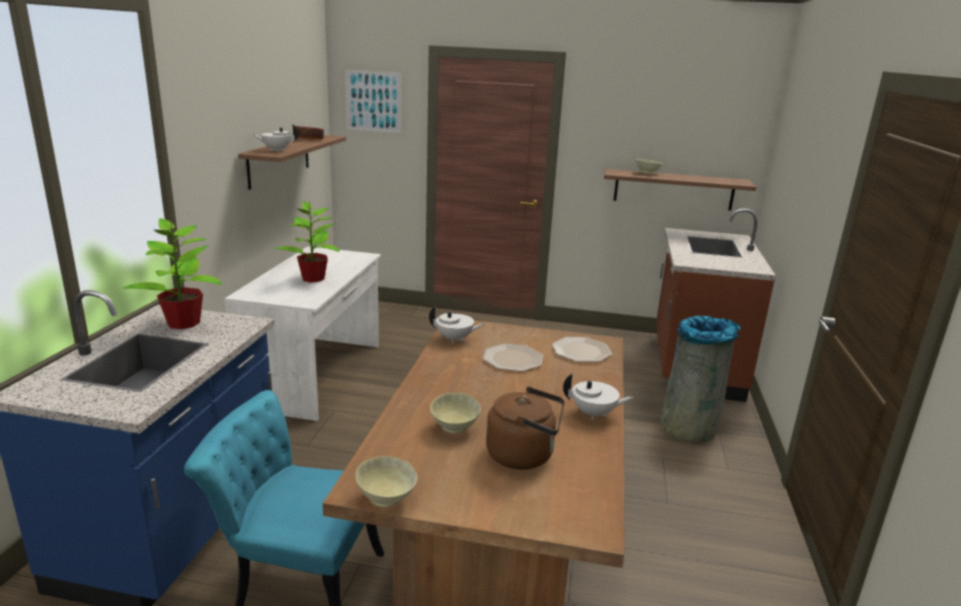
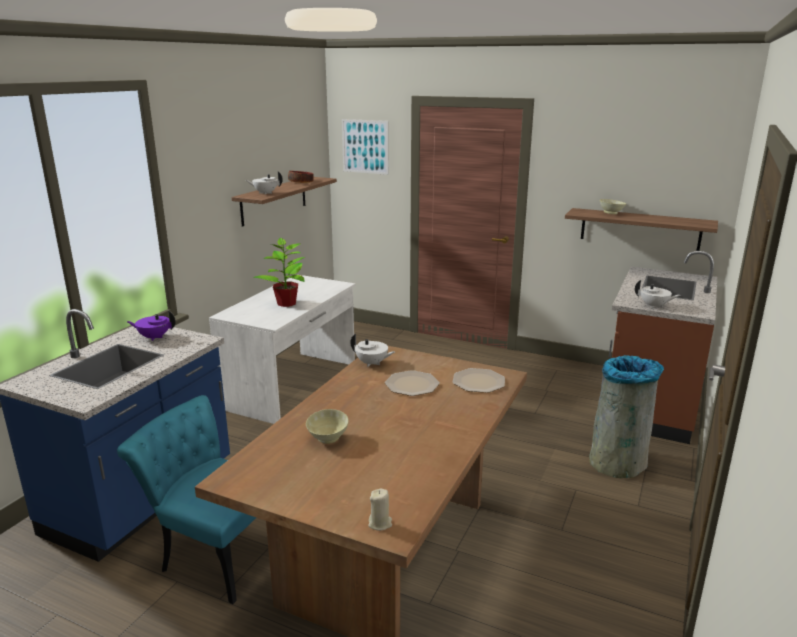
camera: 15 degrees right, 0 degrees up
(183, 323) = (154, 337): potted plant -> purple teapot
(386, 499) = (242, 489): beige bowl -> none
(524, 455) = (372, 467): brown kettle -> none
(572, 519) = (380, 523): none -> beige candle
(594, 414) = (454, 438): white teapot -> white teapot (654, 306)

